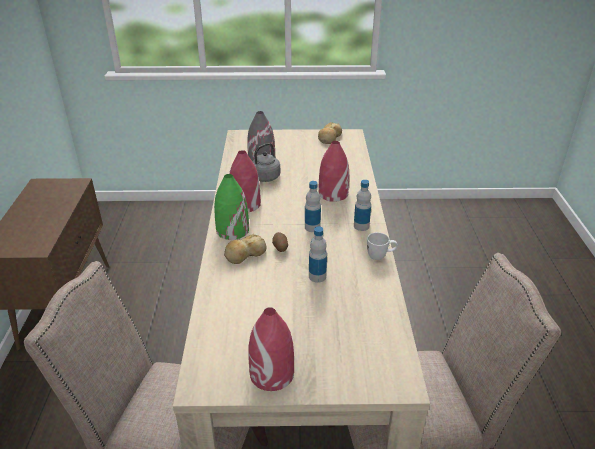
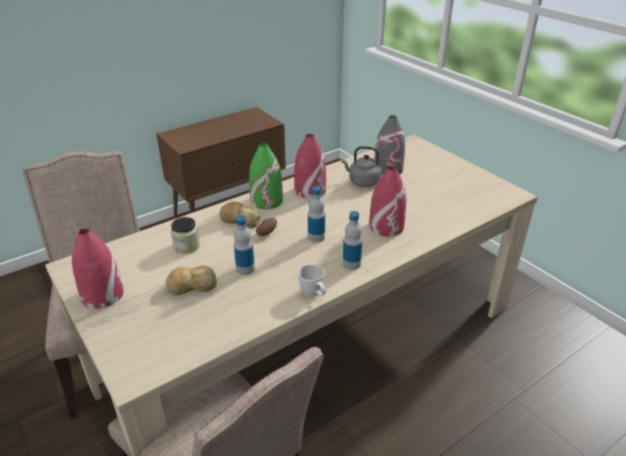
camera: 55 degrees right, 0 degrees up
(250, 297) = (186, 246): none -> jar
(329, 138) = (485, 185): bread -> bread (192, 286)

